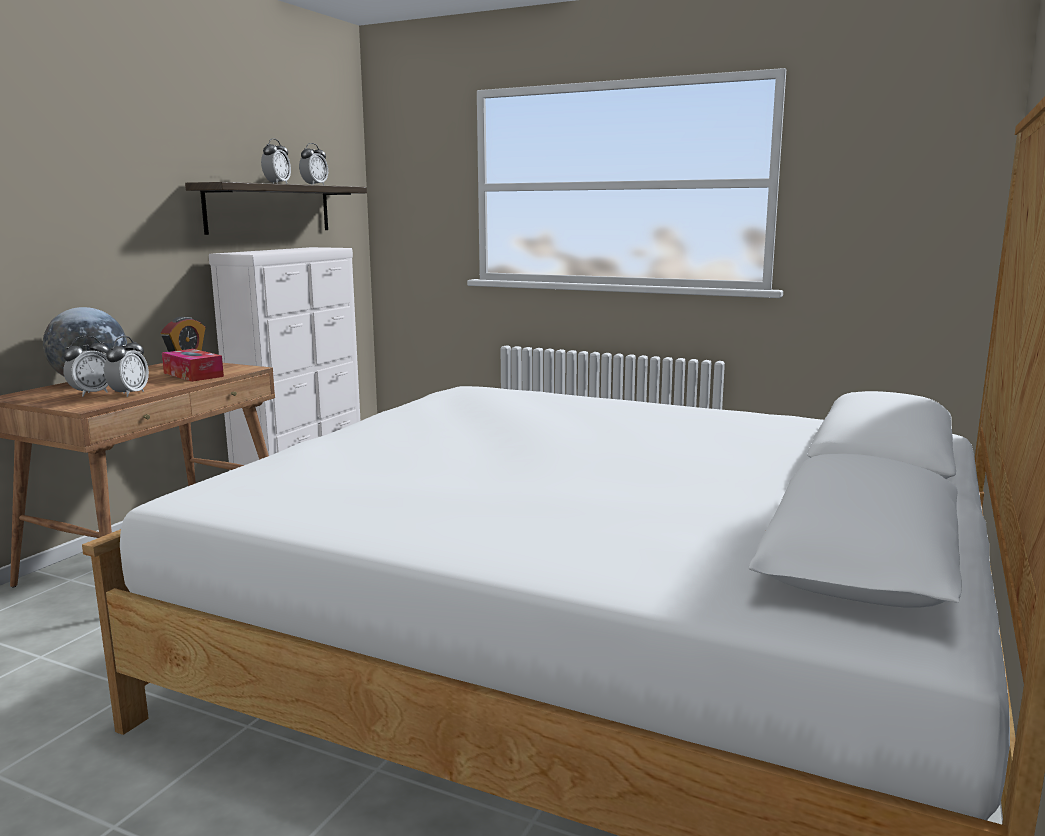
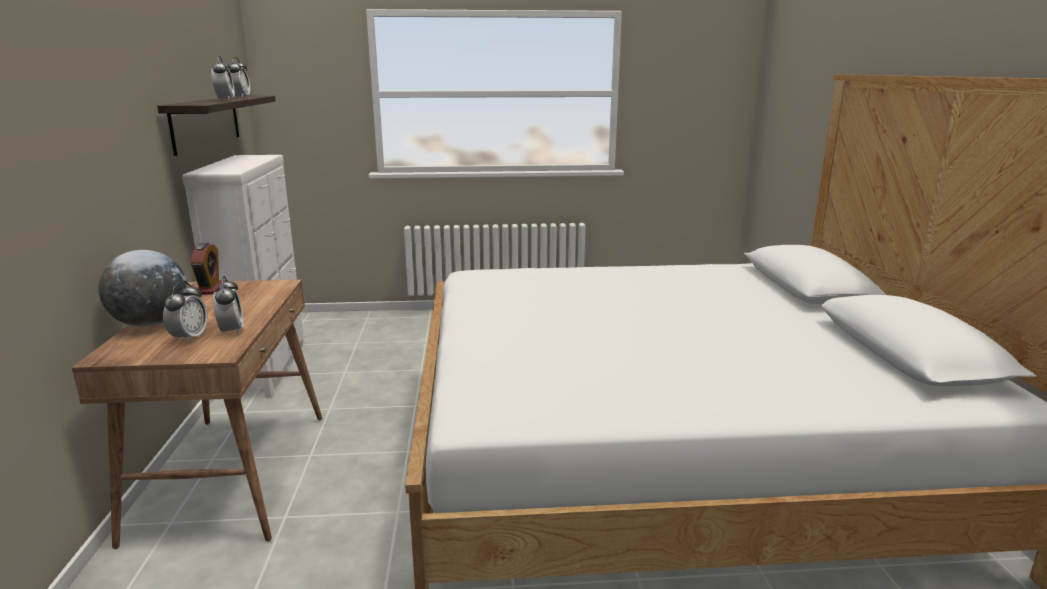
camera: 30 degrees left, 5 degrees up
(193, 375) = (244, 299): tissue box -> none

